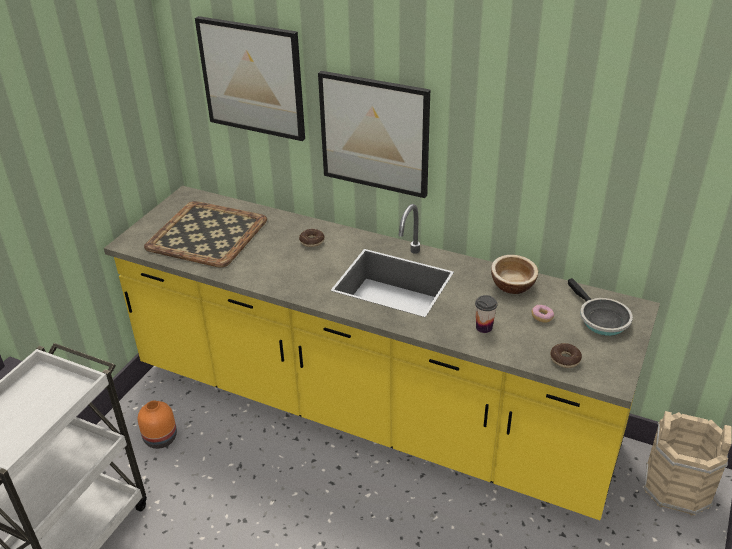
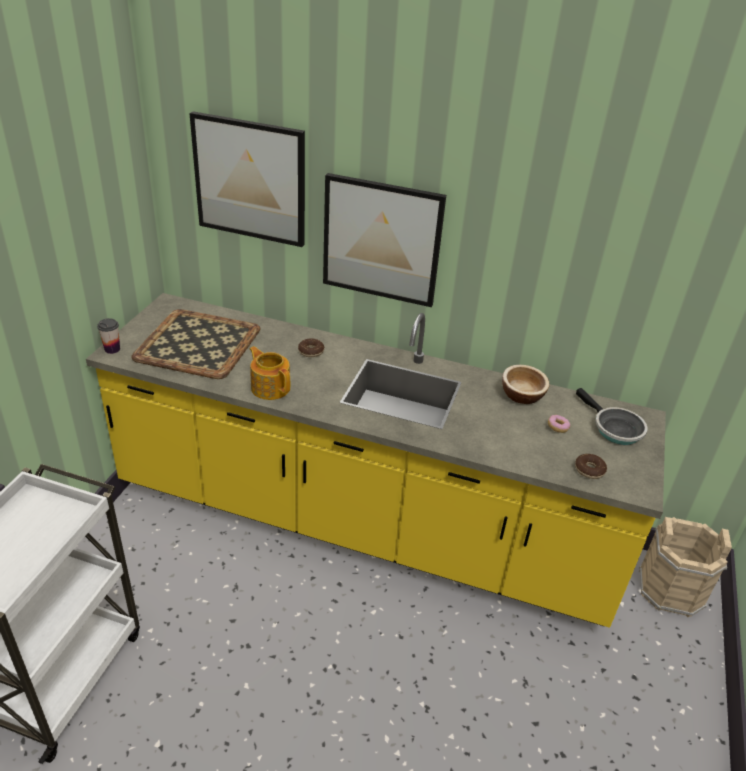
camera: 10 degrees left, 0 degrees up
(161, 438) = (147, 560): orange vase -> none
(267, 275) = (270, 387): none -> teapot
(484, 327) = (503, 439): cup -> cup (112, 349)

